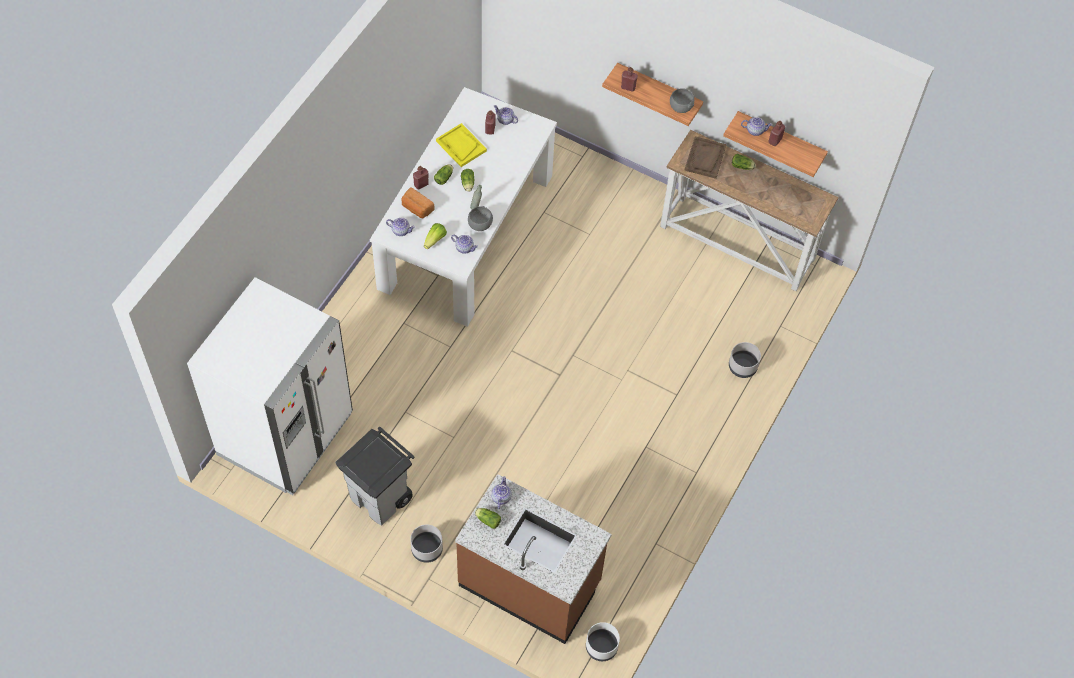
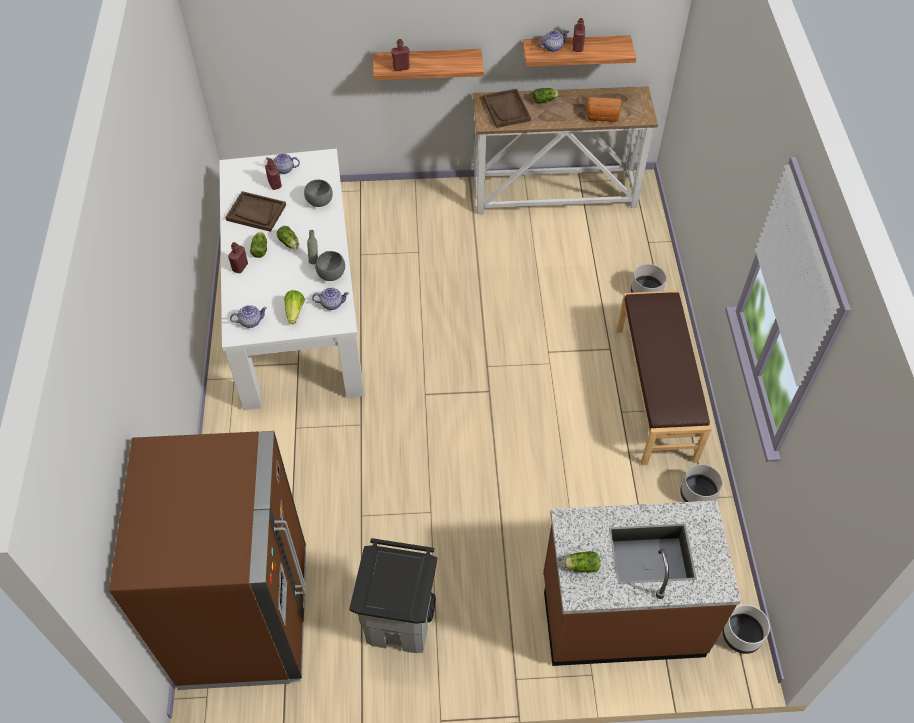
camera: 30 degrees left, 5 degrees down
(286, 435) = (246, 617): white fridge -> brown fridge
(417, 208) = (252, 292): bread -> bread (602, 117)
(426, 549) = (489, 647): grey planter -> grey planter (697, 495)
(461, 146) = (256, 212): yellow tray -> brown tray
(501, 497) = (574, 532): teapot -> none
(680, 107) = (464, 62): grey bowl -> grey bowl (319, 201)
(684, 448) = (656, 393): none -> brown bench

